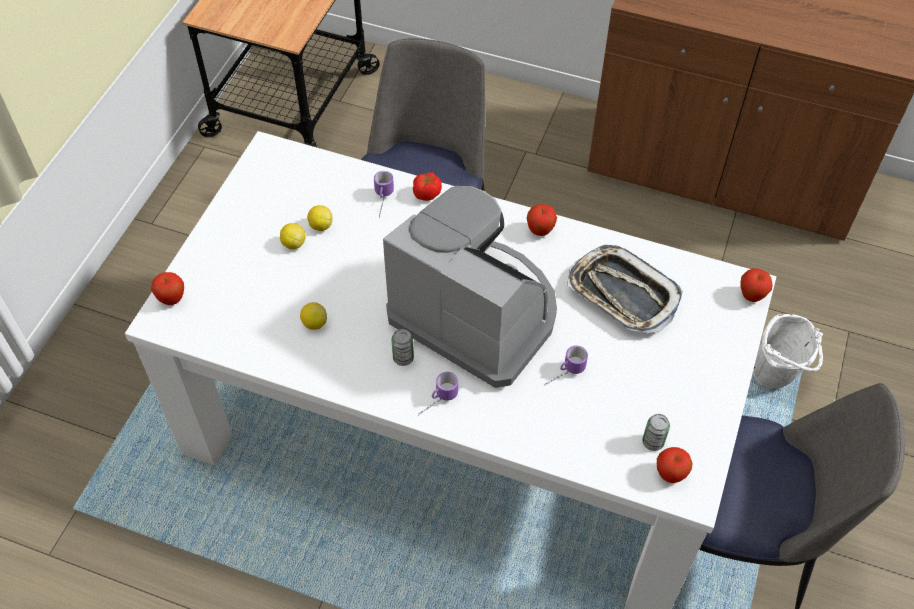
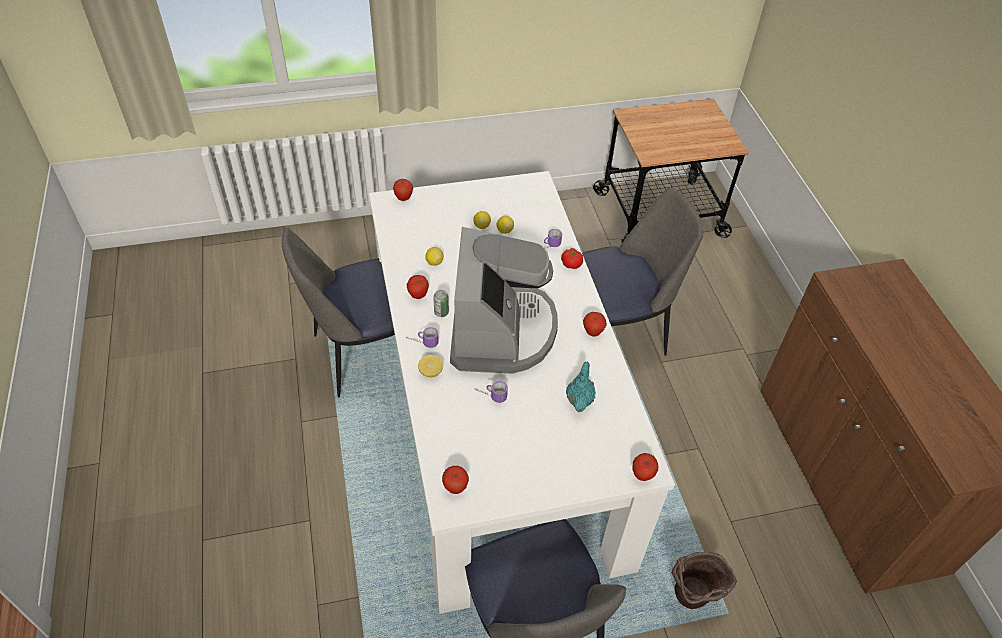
camera: 55 degrees right, 5 degrees down
(248, 520) = (363, 354): none -> chair
(357, 368) = (418, 295): none -> apple
(488, 416) = (431, 372): none -> lemon
(622, 294) = (579, 399): tray -> turquoise teapot
(653, 442) = (474, 467): can -> none
(775, 379) = (690, 600): white bucket -> brown bucket

